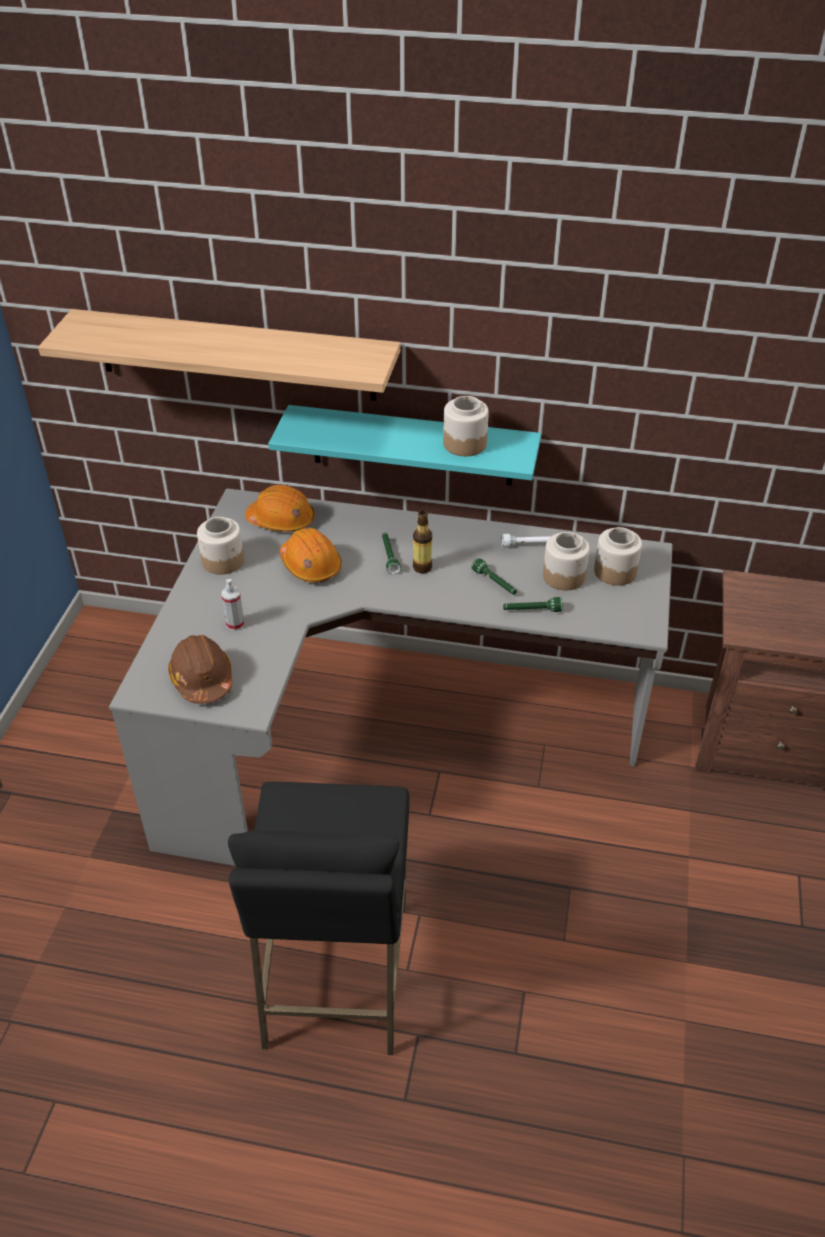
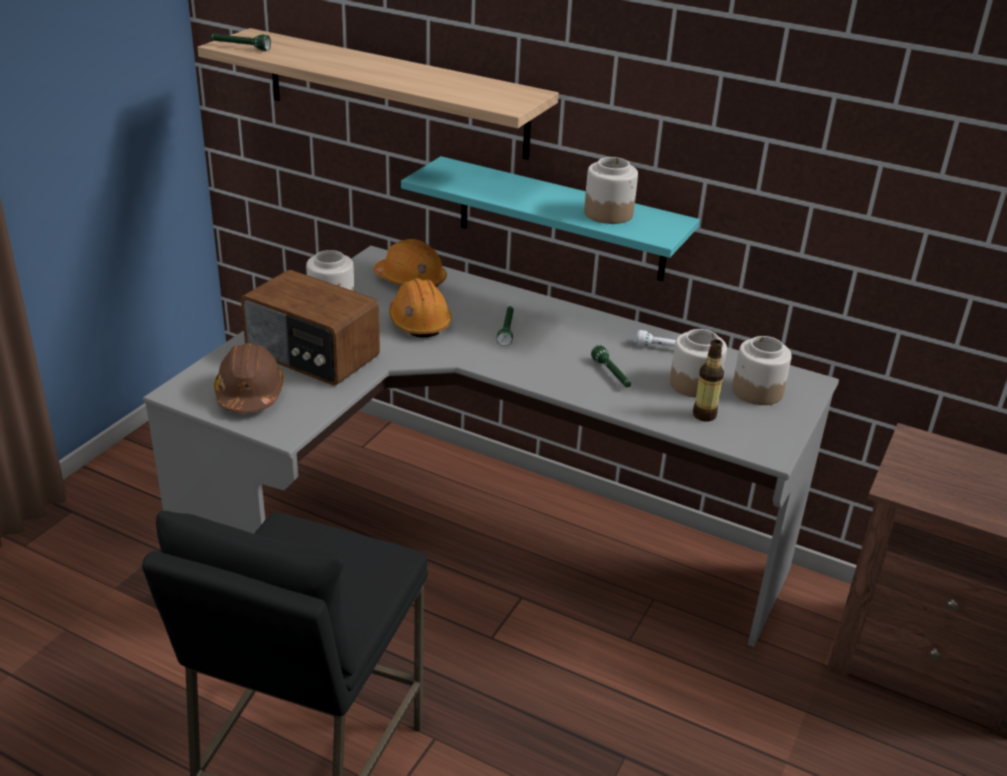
camera: 15 degrees right, 10 degrees down
(235, 624) = (312, 355): spray bottle -> radio
(422, 567) = (538, 346): bottle -> bottle (704, 415)
(531, 611) = (641, 407): green flashlight -> green flashlight (240, 47)

